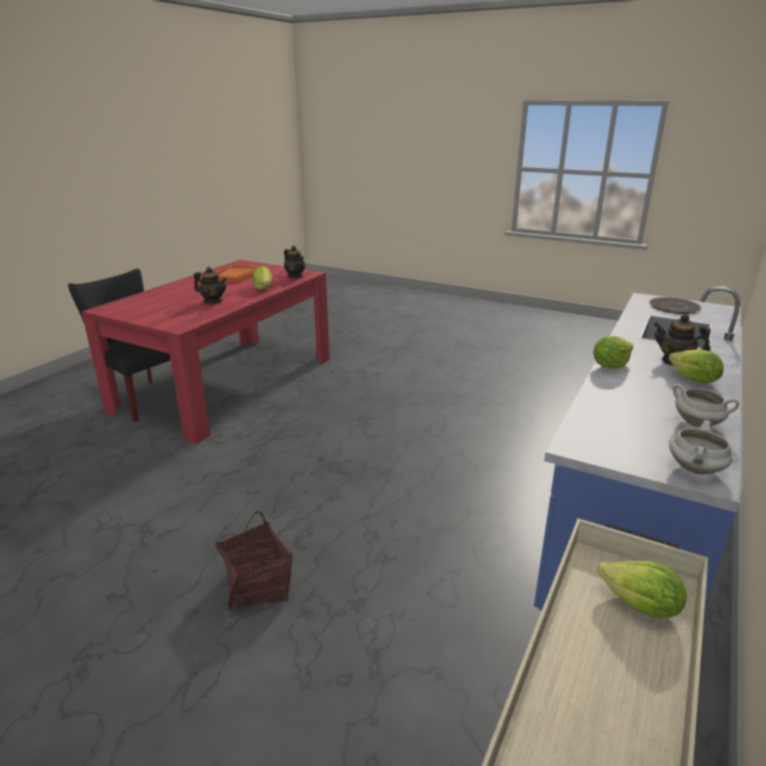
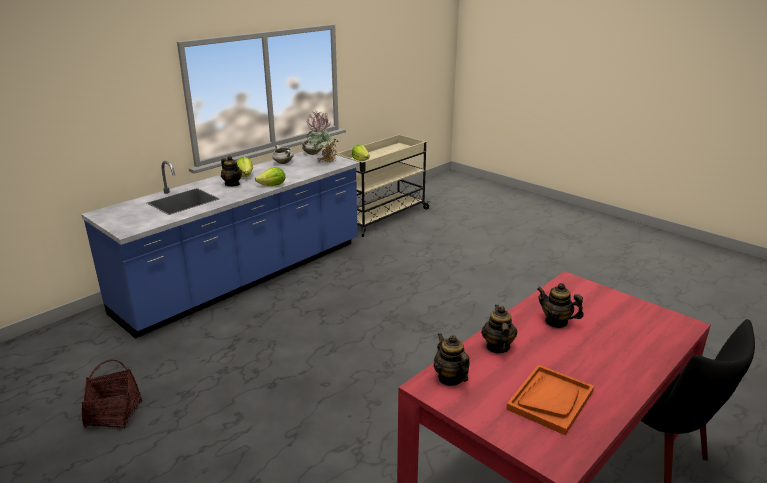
camera: 165 degrees left, 0 degrees up
(257, 586) = (480, 272): basket -> basket (114, 414)
(263, 288) = (497, 347): lettuce -> teapot
(617, 435) = (323, 163): none -> potted plant
(674, 306) = (130, 219): black plate -> none

